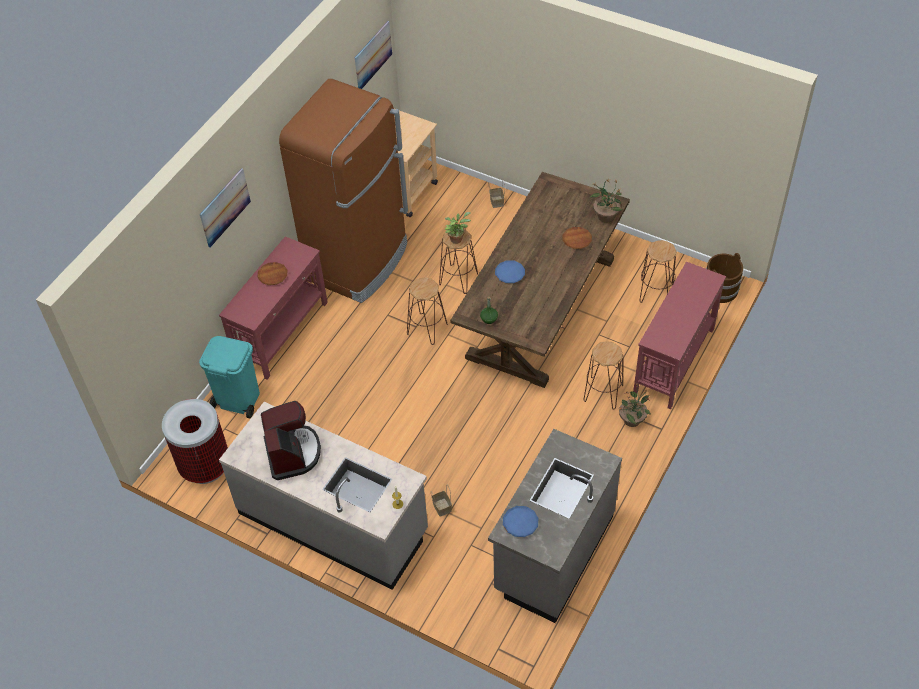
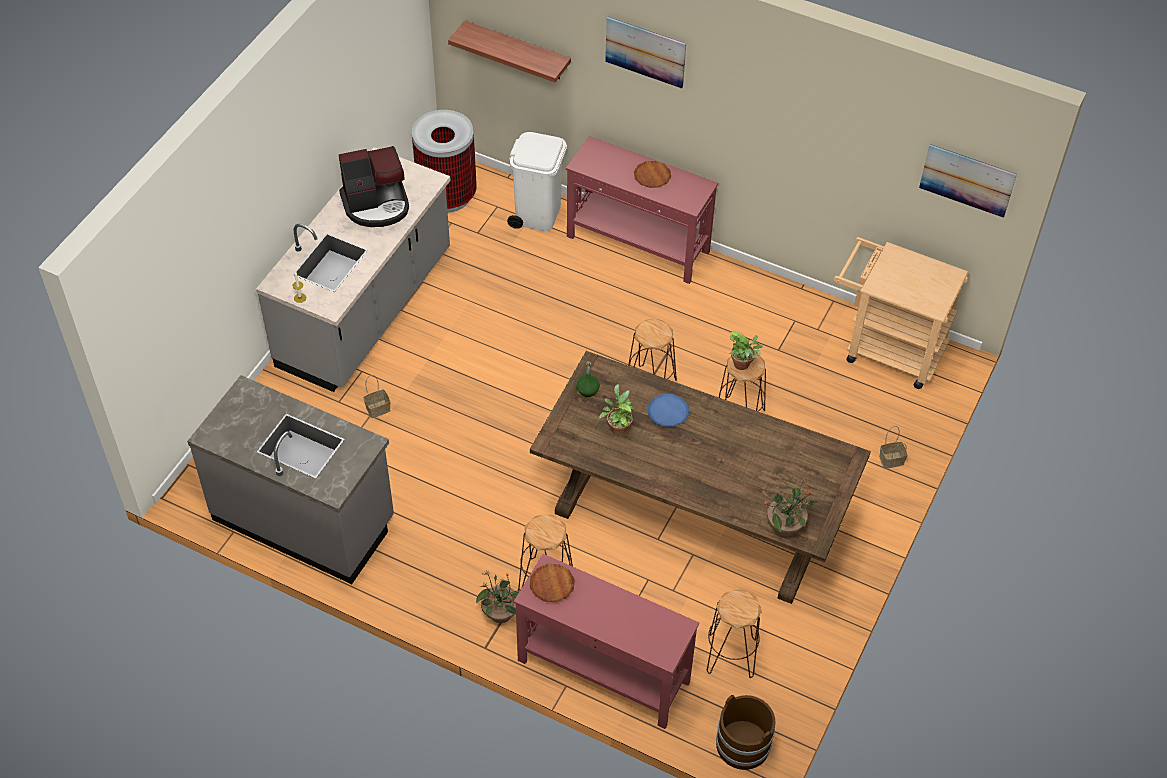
camera: 85 degrees right, 0 degrees up
(162, 322) = (517, 51): none -> shelf
(237, 399) = (537, 213): turquoise trash can -> white trash can
(358, 262) = (760, 311): brown fridge -> none
(520, 523) = (256, 404): blue plate -> none
(524, 302) = (618, 427): none -> potted plant
(577, 239) = (736, 490): brown plate -> brown plate (552, 585)

